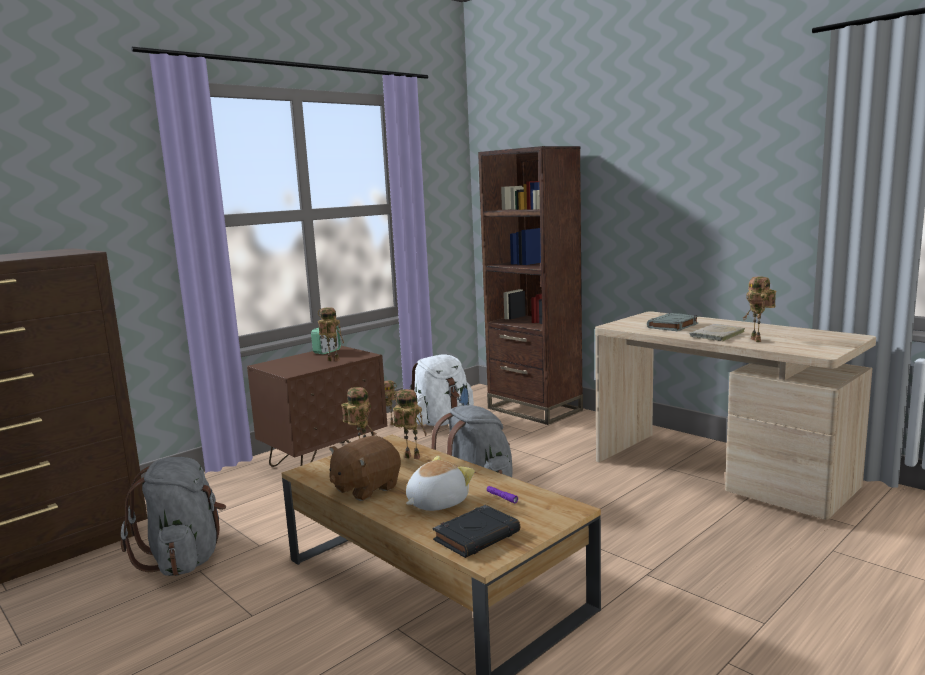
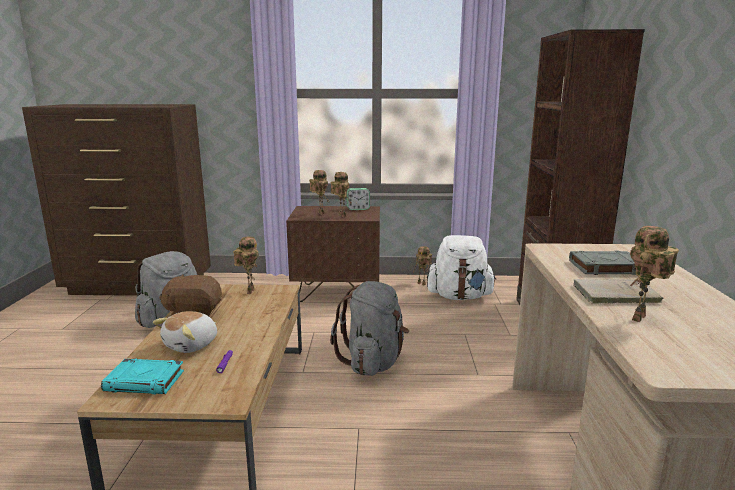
camera: 45 degrees right, 5 degrees up
(410, 458) = (262, 306): toy robot -> toy robot (320, 213)
(436, 503) = (192, 345): plush toy -> plush toy turned 120 degrees clockwise
(477, 536) = (145, 381): black book -> turquoise book

